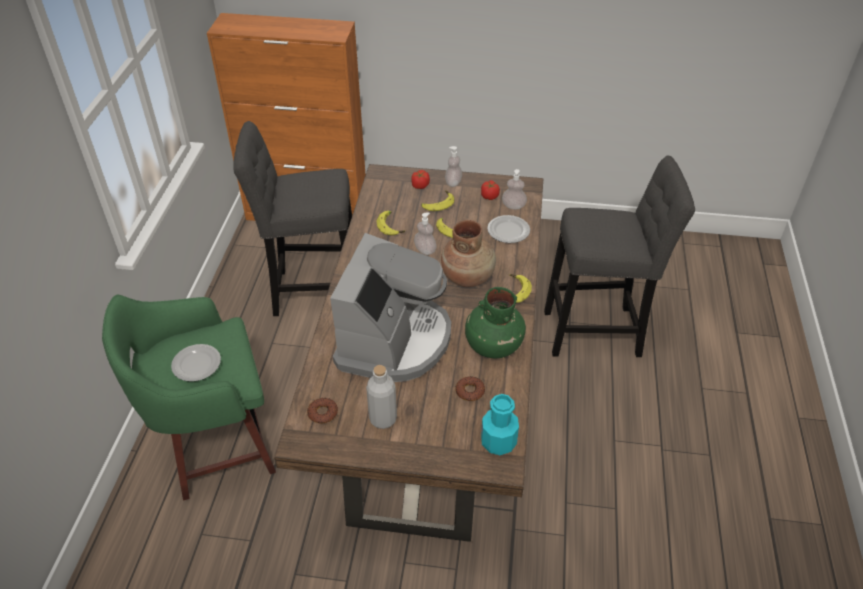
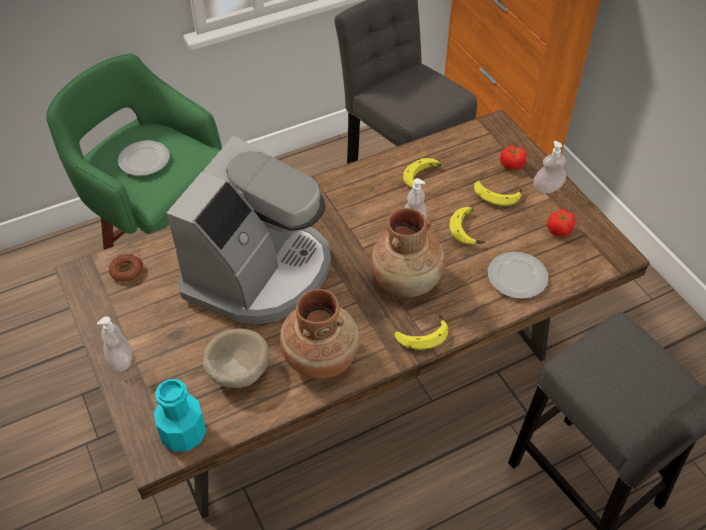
camera: 55 degrees right, 5 degrees up
(383, 419) = (150, 319): grey bottle -> none
(394, 341) = (260, 271): coffee machine -> coffee machine turned 45 degrees counterclockwise
(469, 391) = (237, 371): donut -> beige bowl
(493, 345) = (320, 357): green vase -> brown vase
(513, 206) = (566, 260): soap dispenser -> soap dispenser (121, 360)

